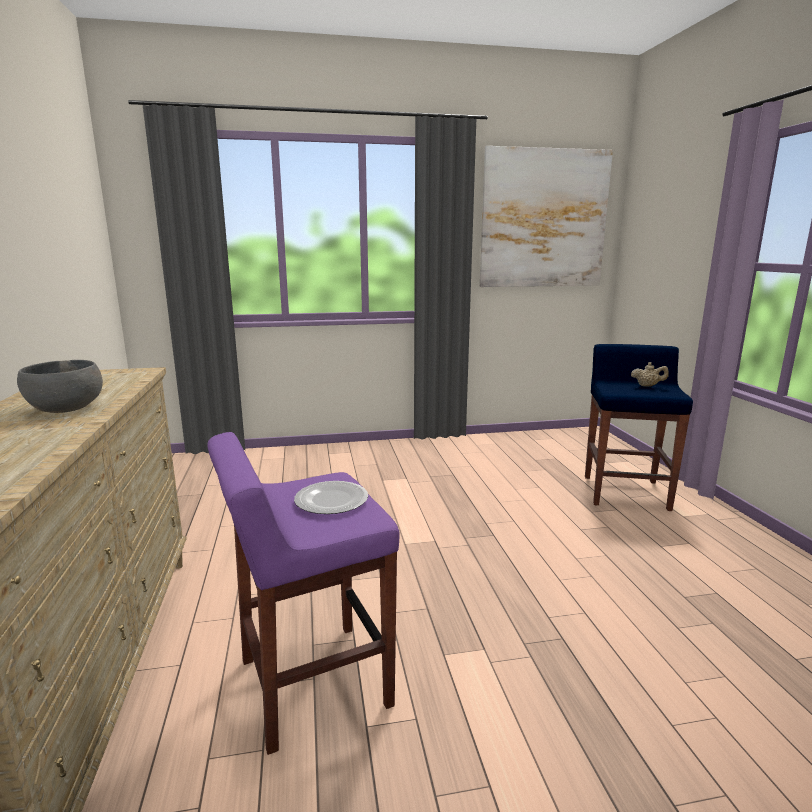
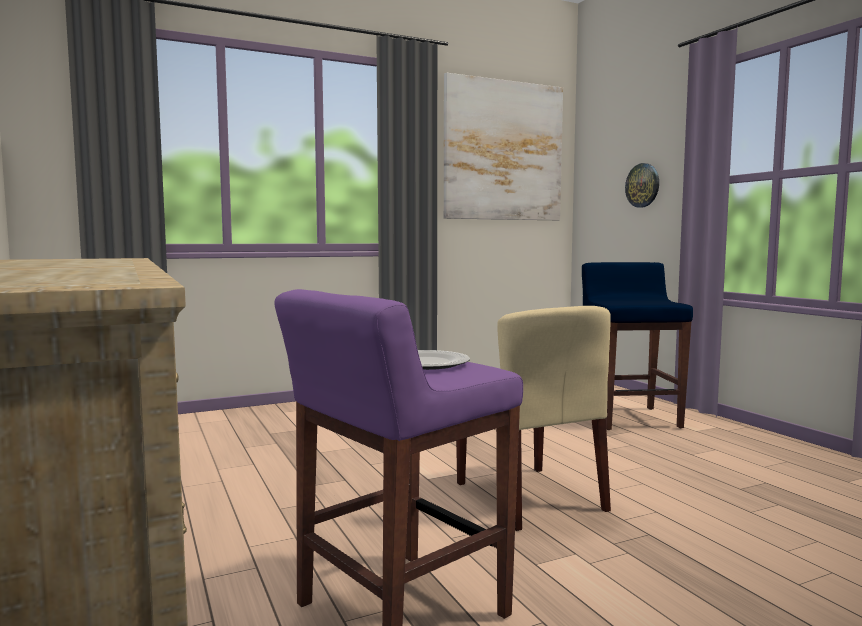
camera: 15 degrees left, 10 degrees down
(67, 408) = (80, 264): grey bowl -> none
(480, 577) = (530, 497): none -> beige chair
(647, 386) = (643, 299): beige teapot -> none
(677, 260) = (642, 185): none -> wall clock

